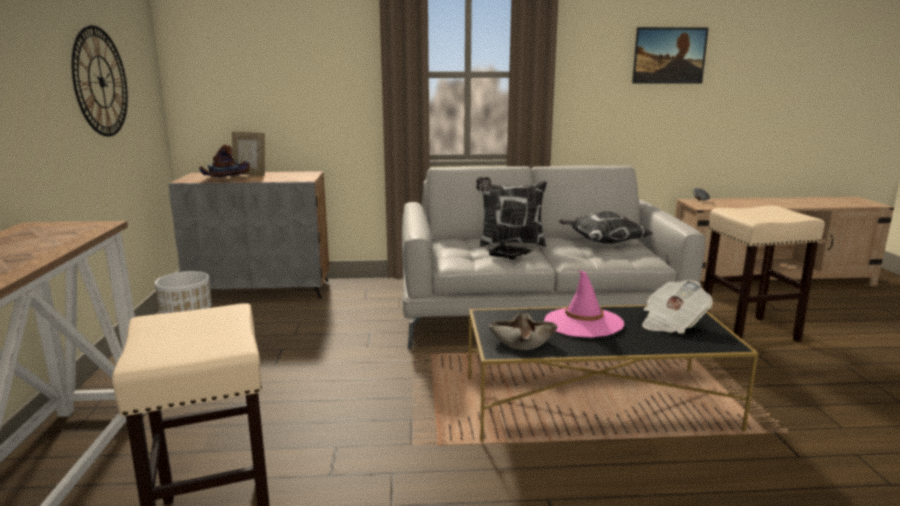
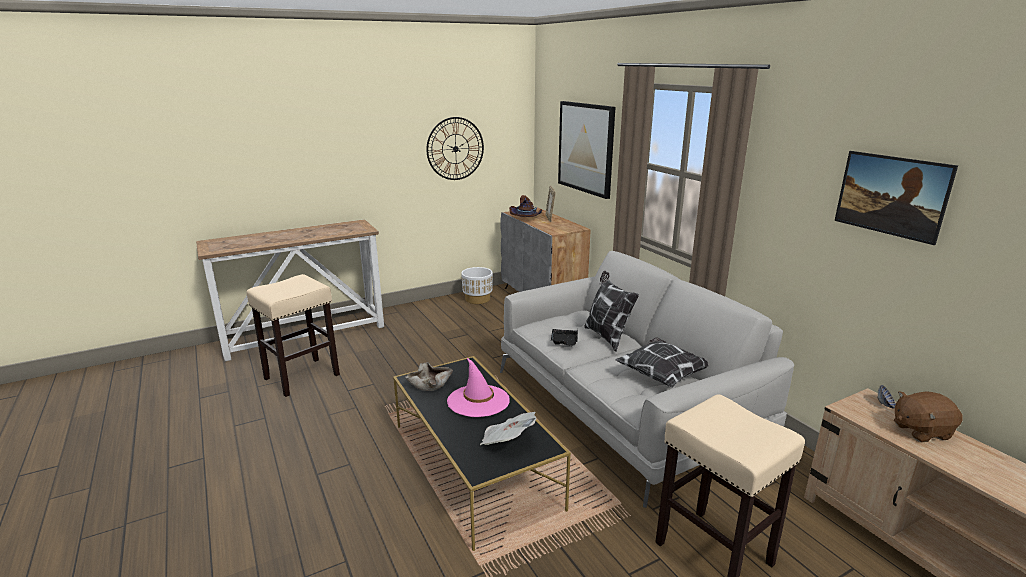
camera: 65 degrees right, 5 degrees up
(296, 70) = (586, 148): none -> picture
(733, 202) = (920, 430): none -> brown plush toy

